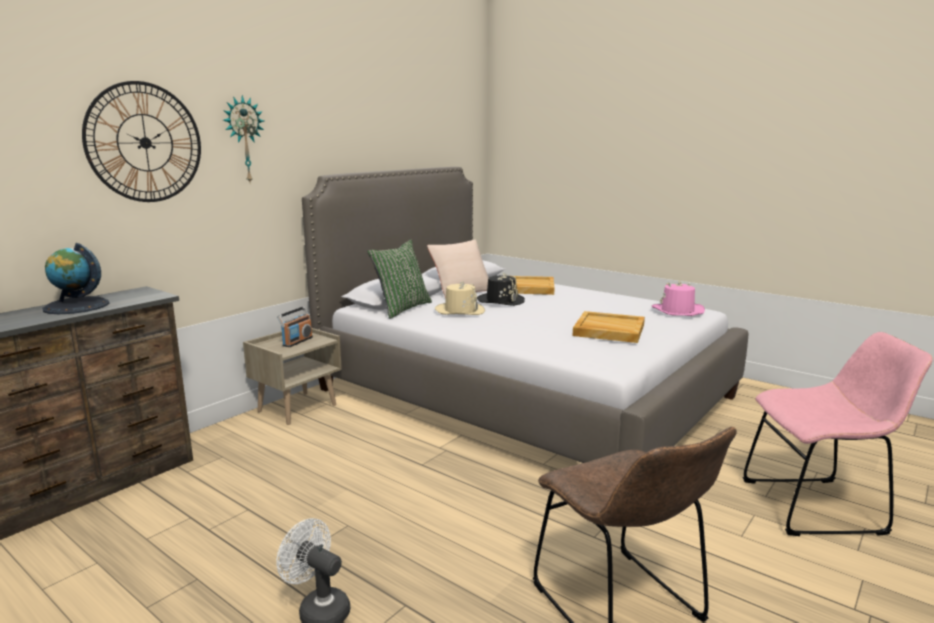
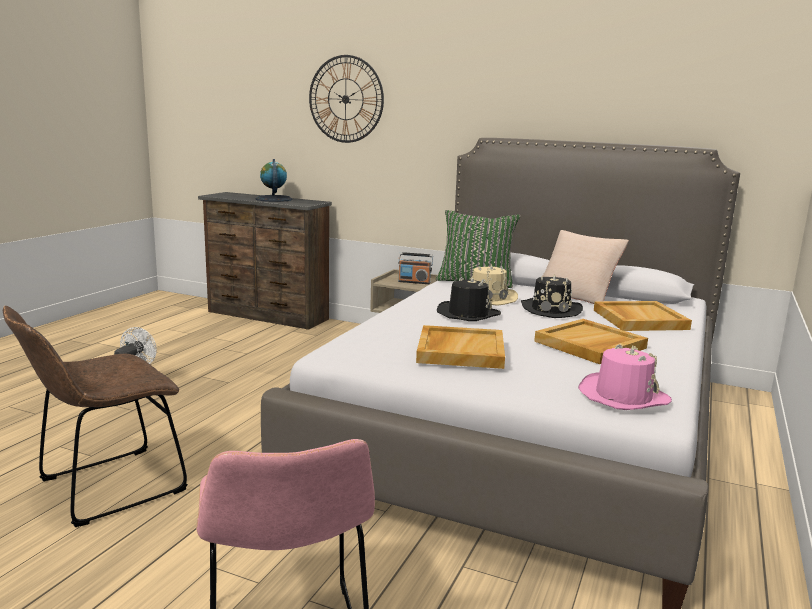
camera: 75 degrees right, 0 degrees up
(243, 140) = (420, 100): wall clock -> none
(510, 320) = (467, 314): none -> black hat
(585, 304) = (590, 345): none -> beige tray

